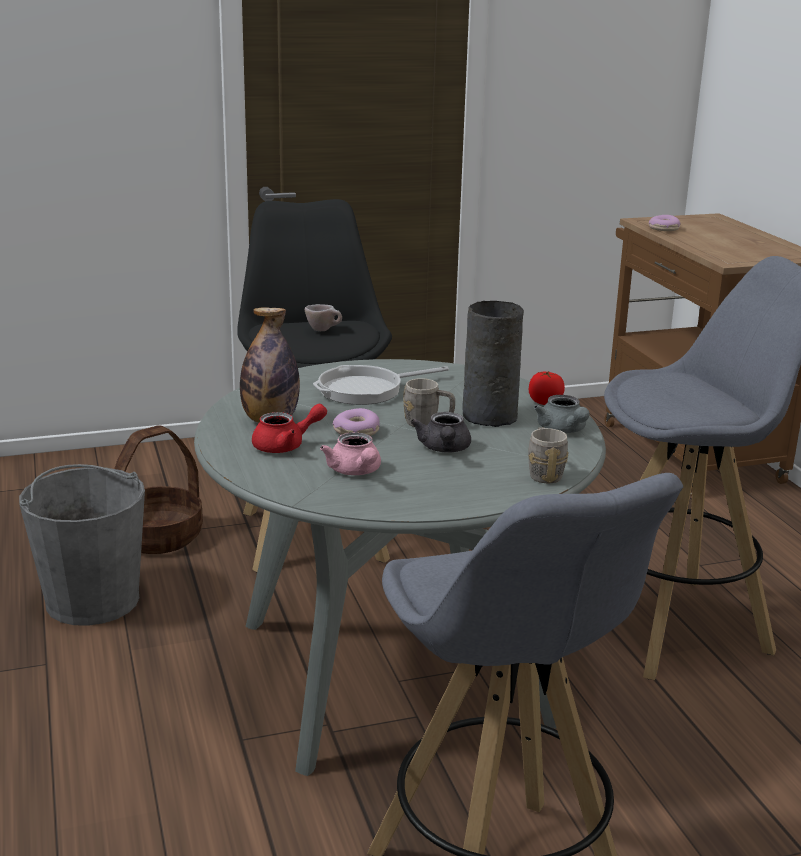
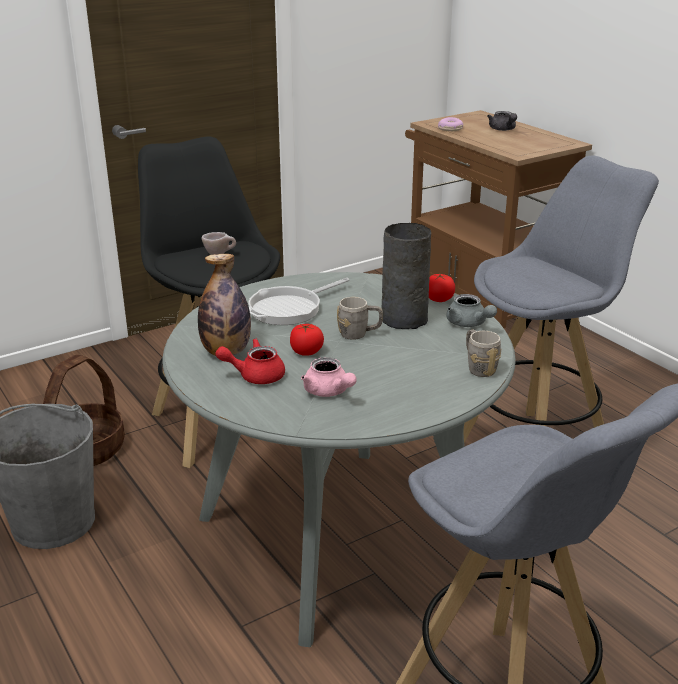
camera: 15 degrees left, 5 degrees up
(286, 446) = (255, 375): red teapot -> red teapot turned 150 degrees counterclockwise
(357, 432) = (306, 351): donut -> tomato
(444, 449) = (387, 357): grey teapot -> grey teapot (503, 129)

